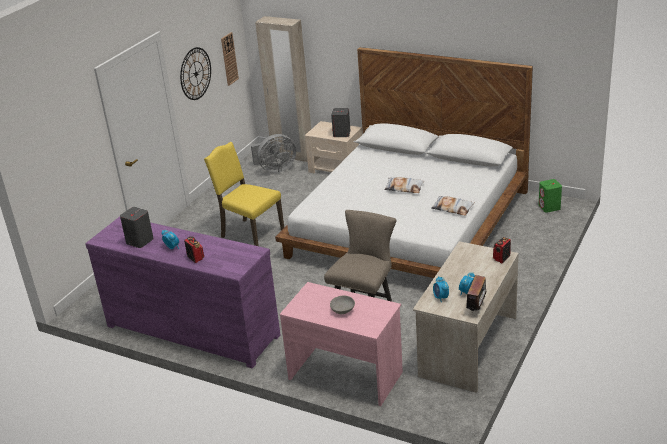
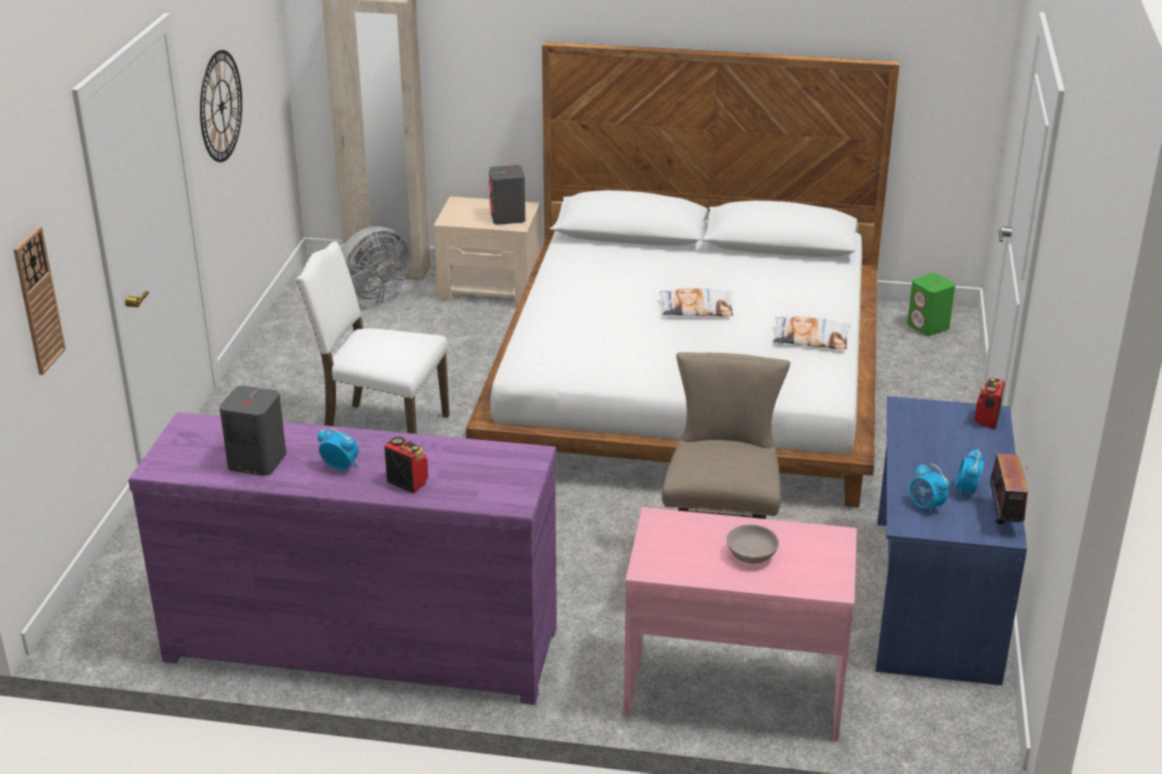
camera: 20 degrees left, 0 degrees up
(229, 59) = (265, 77): wall clock -> wall clock (38, 301)
(250, 233) = (382, 430): yellow chair -> white chair
(467, 346) = (932, 598): beige desk -> blue desk

